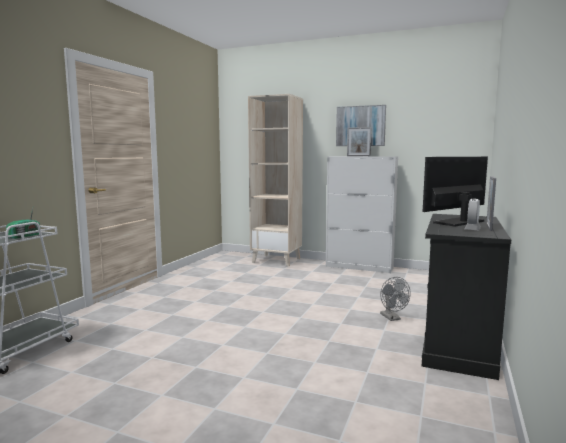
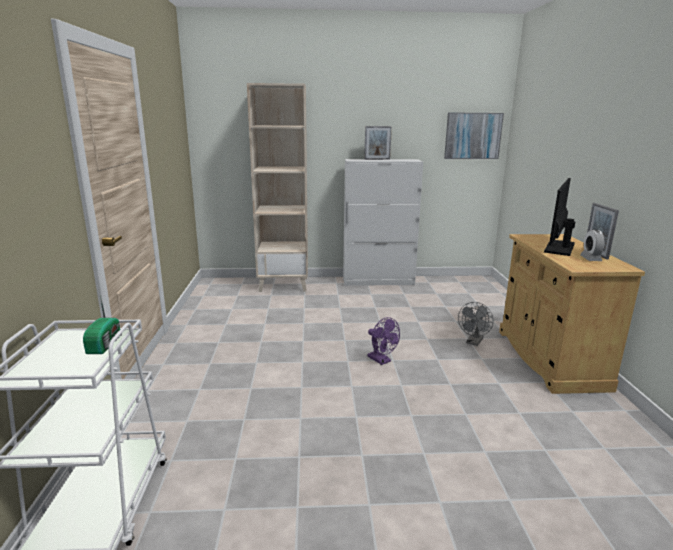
camera: 25 degrees left, 10 degrees up
(290, 316) = (382, 360): none -> purple fan
(360, 126) = (375, 123): picture -> picture (472, 136)
(392, 318) = (474, 342): grey fan -> grey fan turned 75 degrees clockwise
(457, 342) = (549, 358): black cabinet -> beige cabinet

